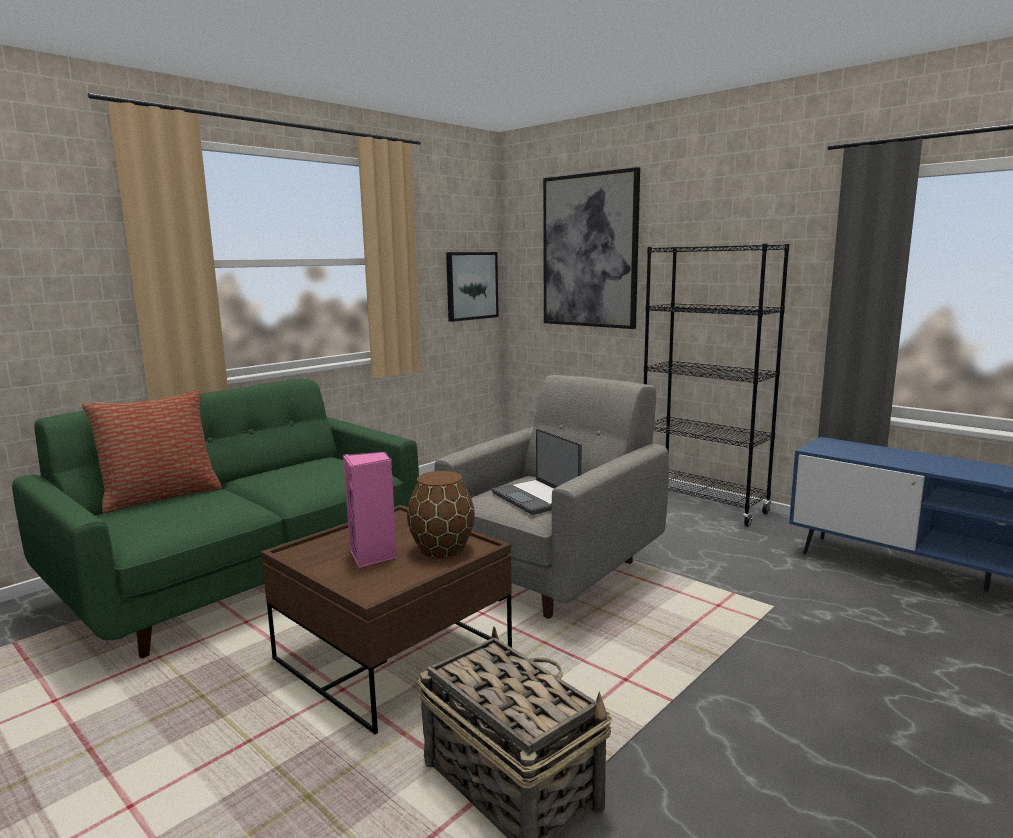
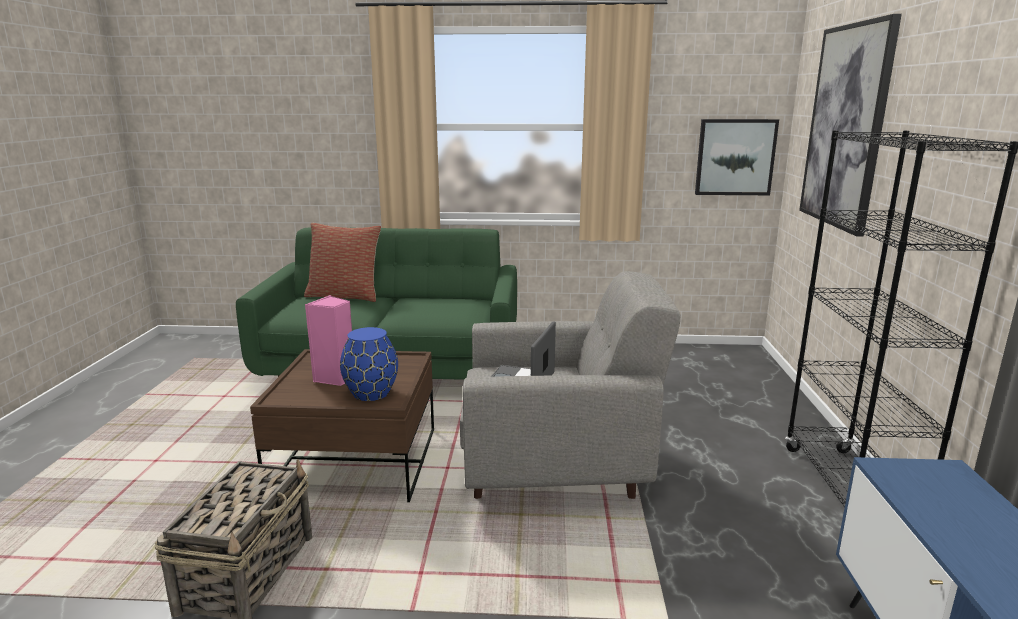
camera: 50 degrees right, 5 degrees up
(443, 550) = (371, 394): brown vase -> blue vase

